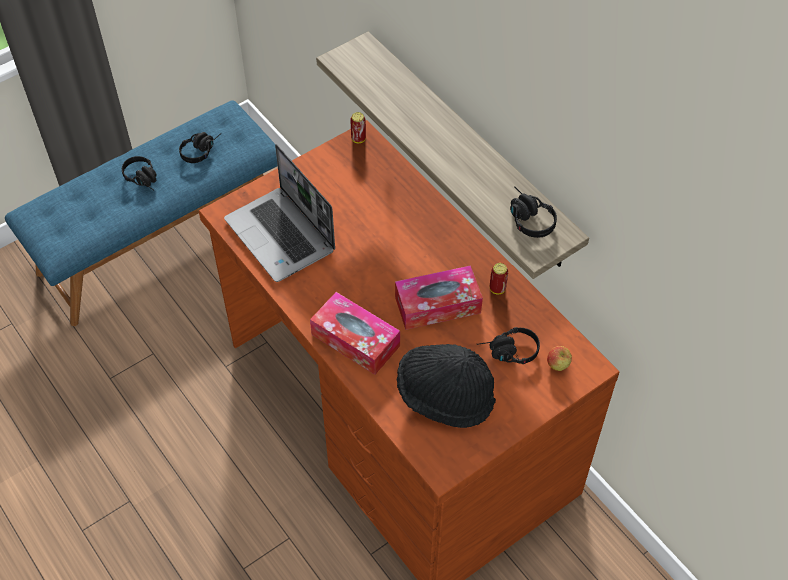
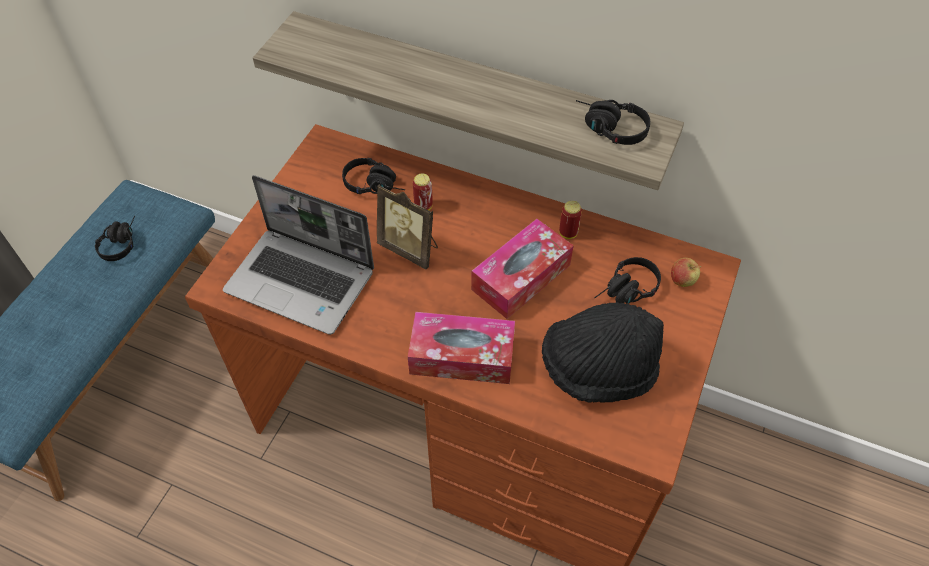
camera: 30 degrees left, 0 degrees up
(144, 179) = (71, 300): black headphones -> black headphones (376, 185)
(358, 139) = (319, 146): can -> can (423, 206)
(372, 247) = (410, 248): none -> picture frame

